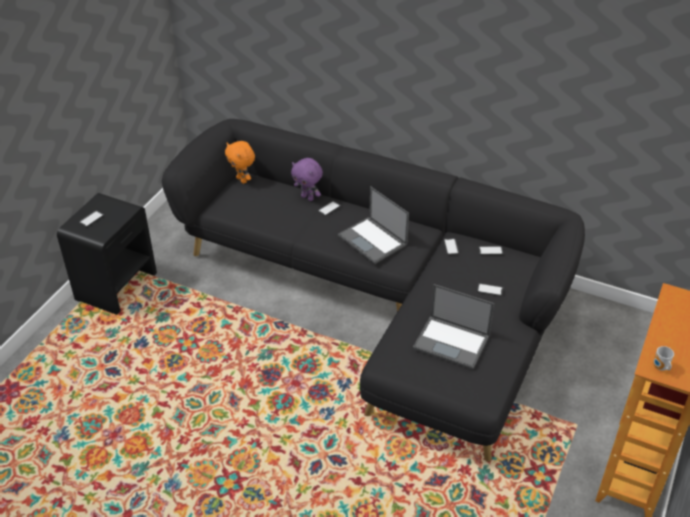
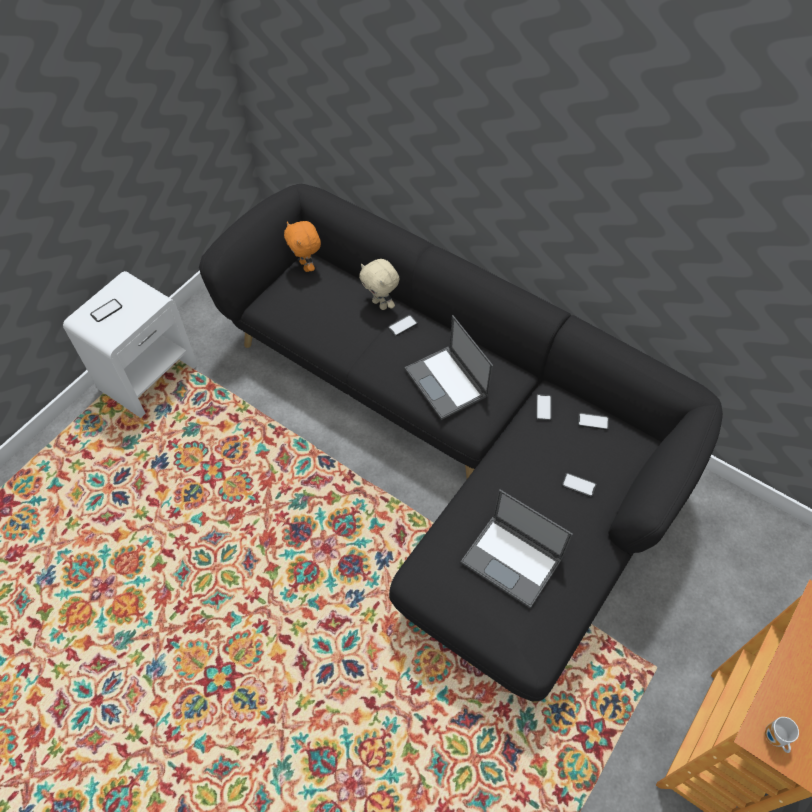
camera: 10 degrees right, 15 degrees up
(116, 285) = (148, 376): black nightstand -> white nightstand
(308, 197) = (380, 304): purple plush toy -> beige plush toy

